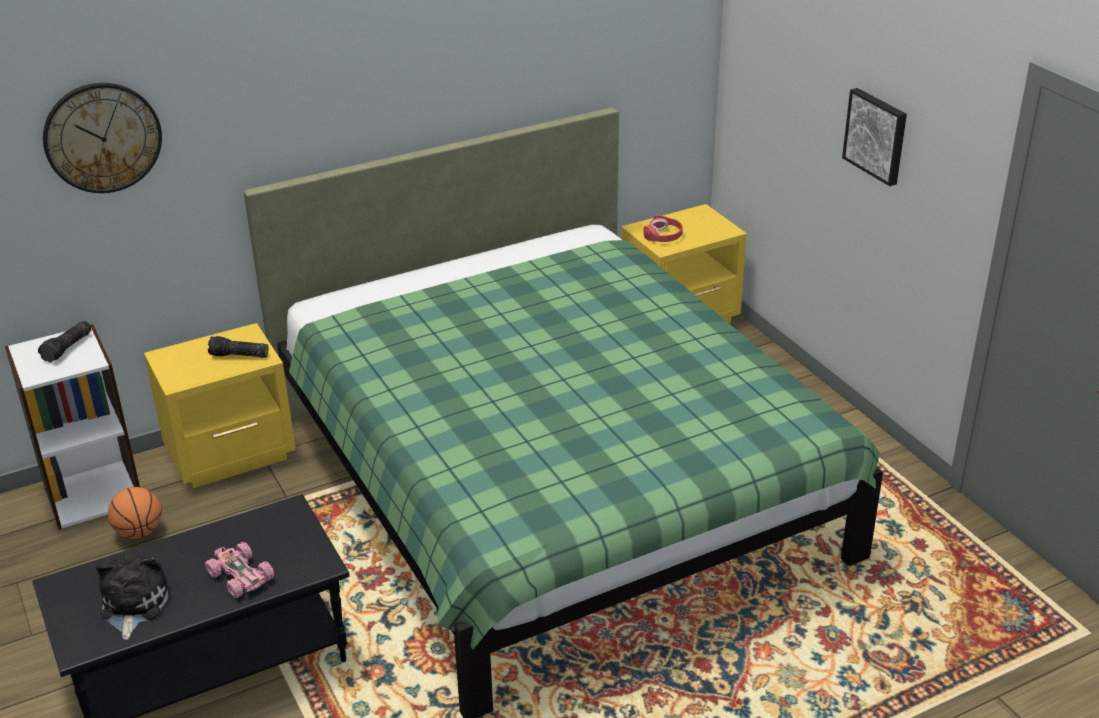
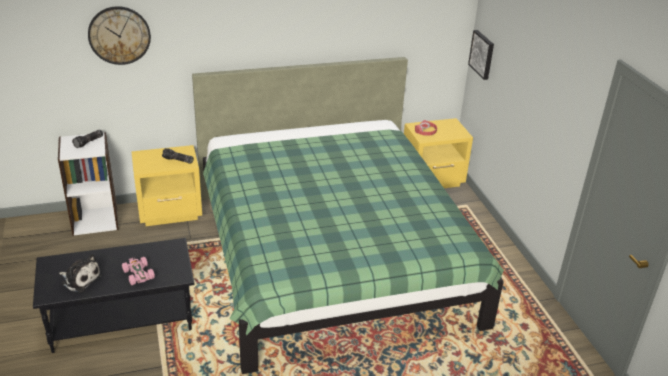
camera: 10 degrees right, 0 degrees up
(133, 605) = (80, 279): plush toy -> plush toy turned 105 degrees clockwise
(139, 532) = (111, 244): basketball -> none
(877, 135) = (540, 92): picture -> picture (482, 54)

